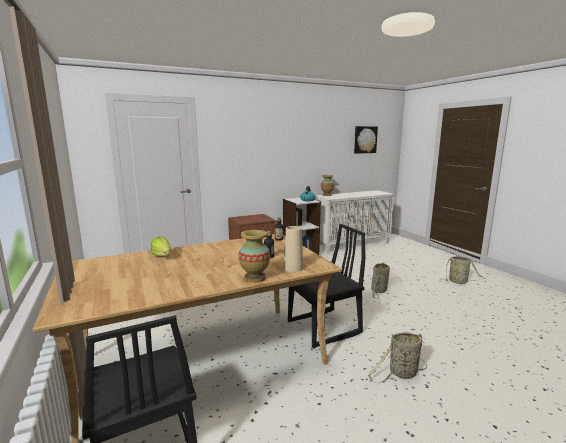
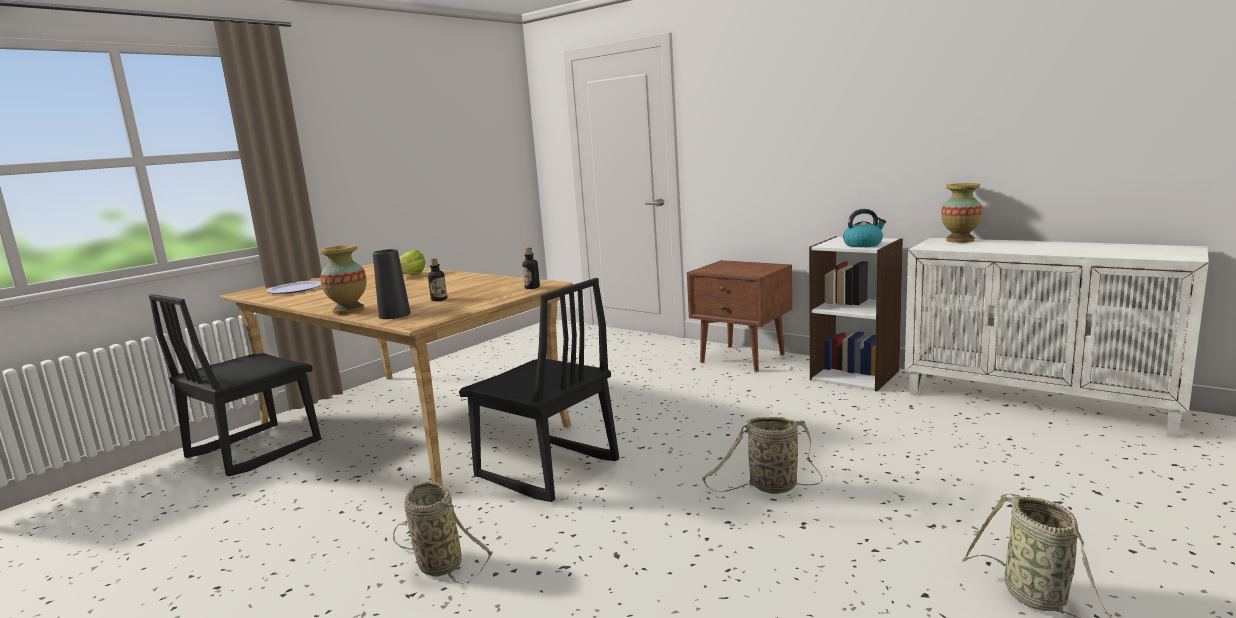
camera: 65 degrees right, 0 degrees up
(111, 292) = (295, 289): none -> plate
(293, 268) = (394, 315): beige vase -> black vase
(365, 139) = (1148, 67): picture -> none

